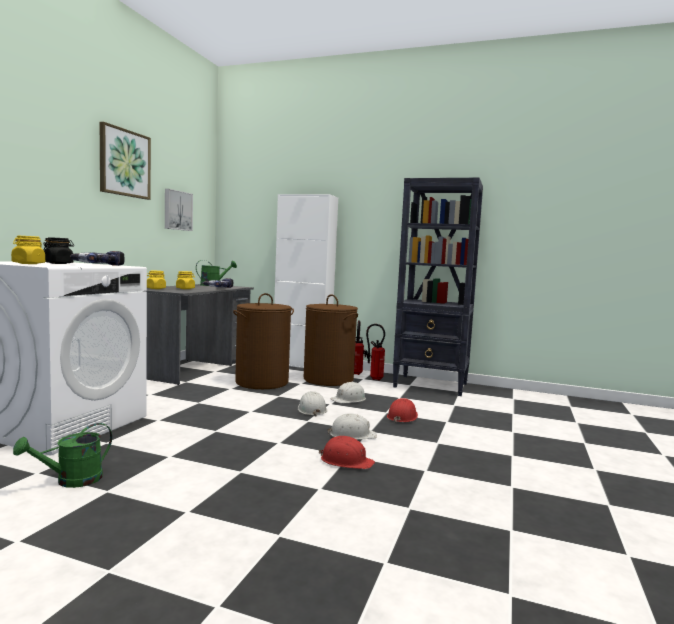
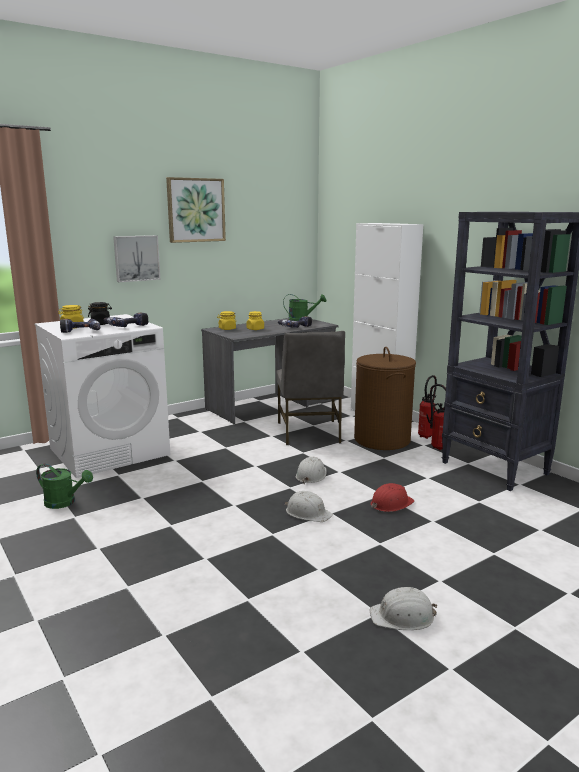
camera: 35 degrees right, 10 degrees up
(56, 265) = (81, 332): none -> power drill
(71, 481) = (64, 503): green watering can -> green watering can turned 150 degrees counterclockwise
(177, 210) = (262, 245): picture -> picture (136, 258)
(262, 382) = (309, 433): brown laundry basket -> grey chair
(346, 461) = (262, 539): red hard hat -> none
(349, 399) = (367, 470): white hard hat -> white hard hat (403, 616)

